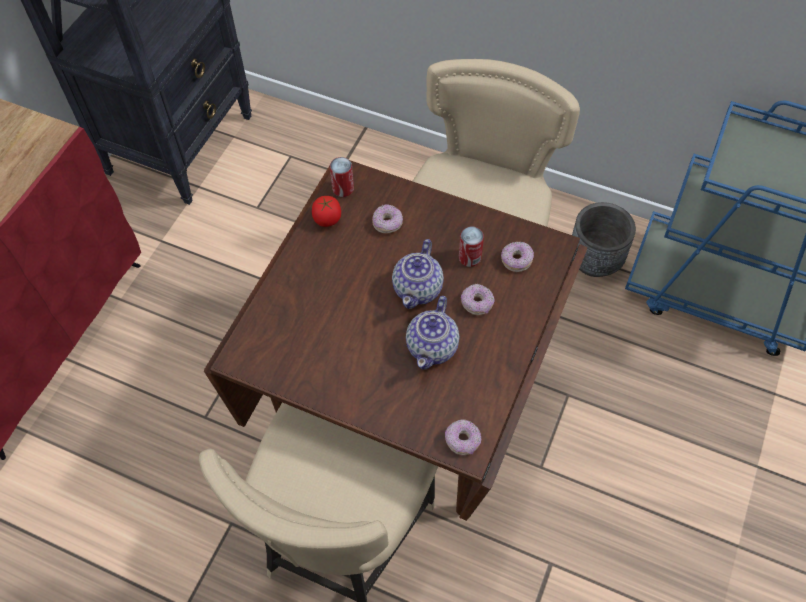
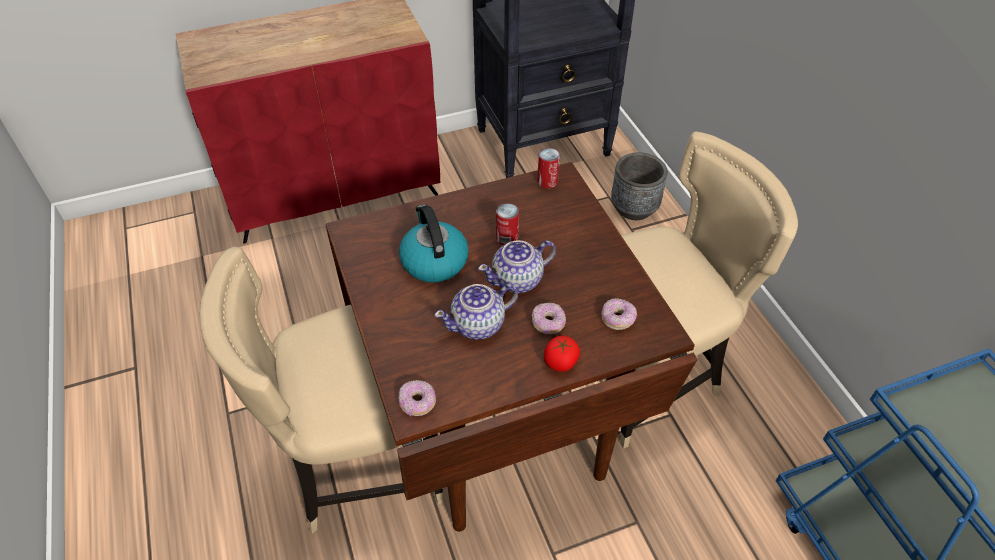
camera: 45 degrees right, 10 degrees down
(327, 219) = (512, 192): tomato -> tomato (560, 362)
(339, 326) = (433, 261): none -> kettle
(387, 223) = (550, 224): donut -> none
(469, 257) = (583, 289): can -> can (507, 238)
(594, 260) = (777, 442): grey planter -> grey planter (634, 208)

